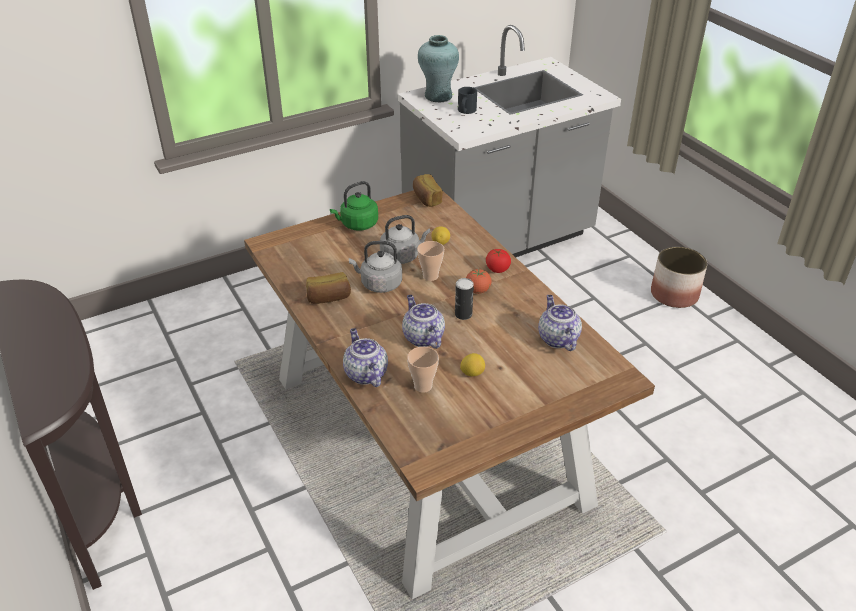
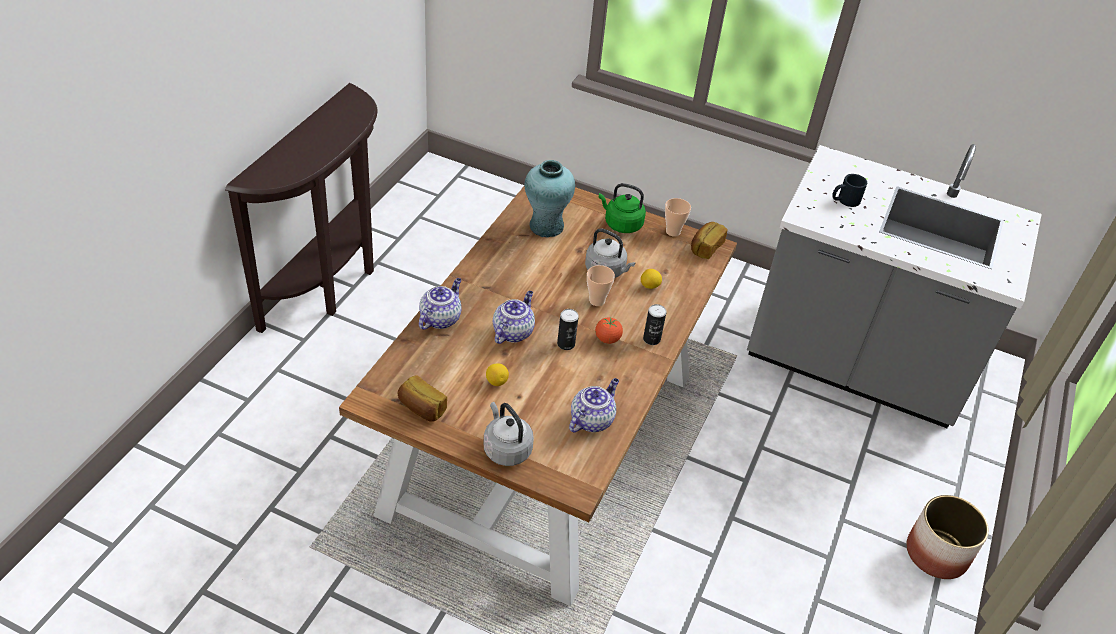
camera: 50 degrees right, 5 degrees up
(328, 298) = (509, 255): bread -> bread (421, 408)
(379, 284) = (555, 274): grey kettle -> grey kettle (506, 448)
(423, 386) = (455, 358): cup -> cup (673, 231)
(438, 96) = (848, 171): turquoise vase -> turquoise vase (546, 226)
(497, 269) = (651, 339): tomato -> can

